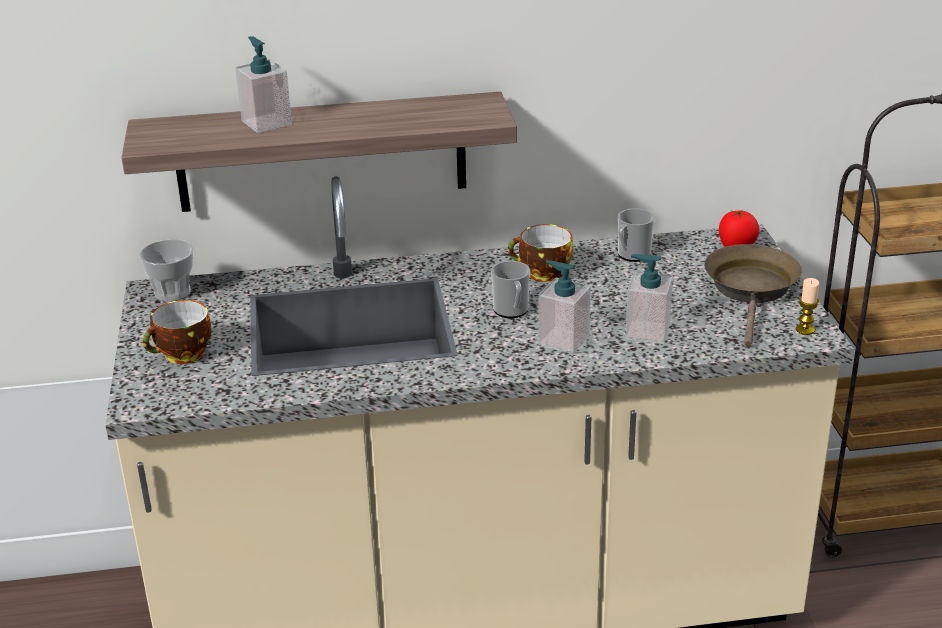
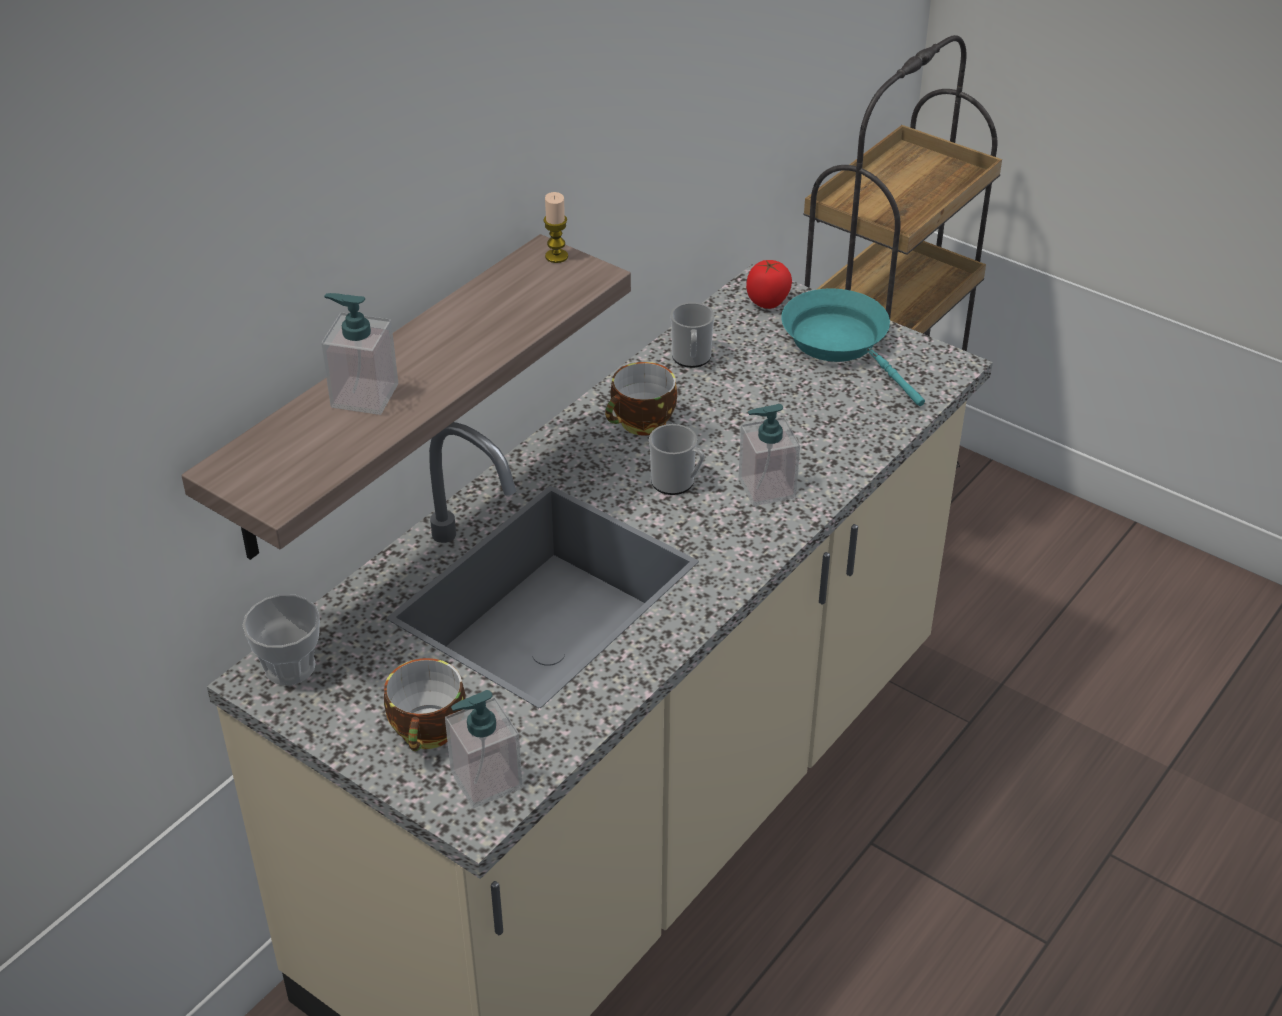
camera: 45 degrees left, 10 degrees up
(647, 332) = (821, 437): soap dispenser -> soap dispenser (486, 780)
(751, 290) = (841, 343): brown frying pan -> turquoise frying pan
(805, 330) = (935, 363): candle -> candle (556, 256)

